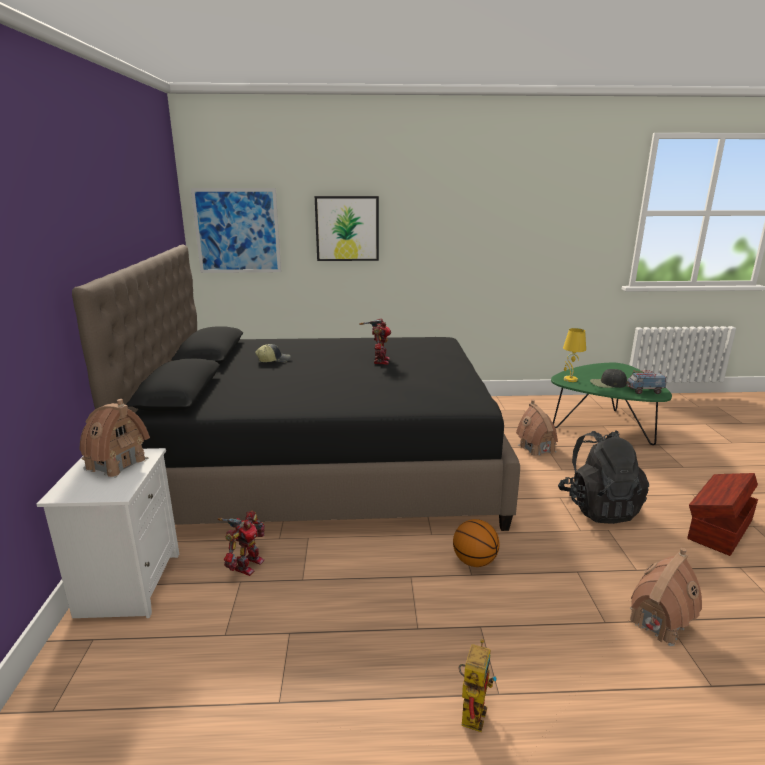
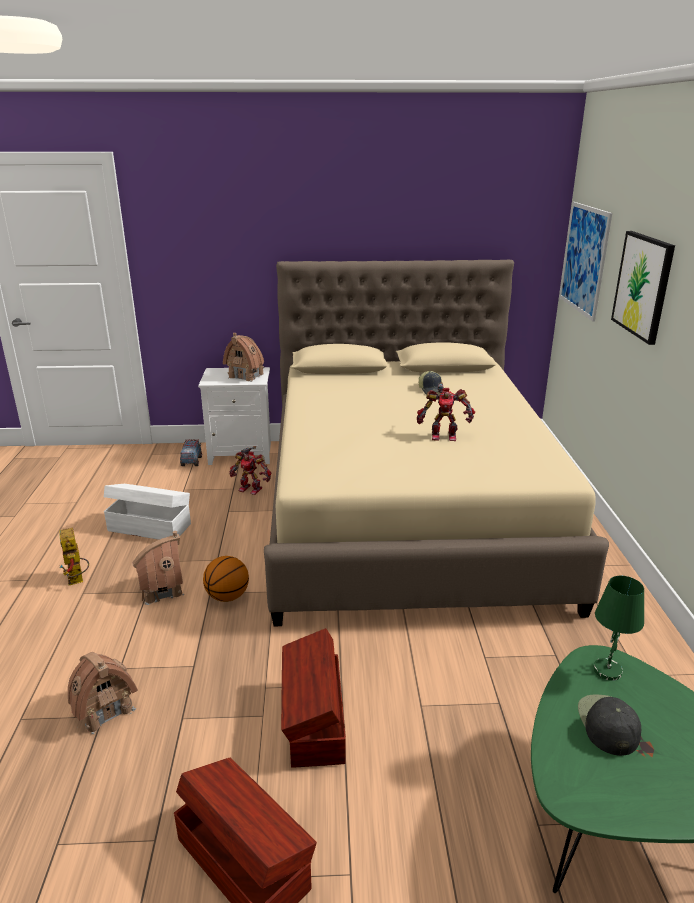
camera: 90 degrees right, 5 degrees up
(326, 464) = (407, 512): black bed -> beige bed
(331, 655) = (149, 526): none -> white storage box
(472, 709) = (78, 580): toy robot -> toy robot turned 45 degrees clockwise
(536, 448) = (489, 689): toy house -> toy house (162, 589)
(570, 379) = (607, 669): yellow table lamp -> green table lamp
(599, 507) = (314, 721): black backpack -> brown storage box
(644, 391) = (582, 777): toy truck -> toy truck (191, 461)

